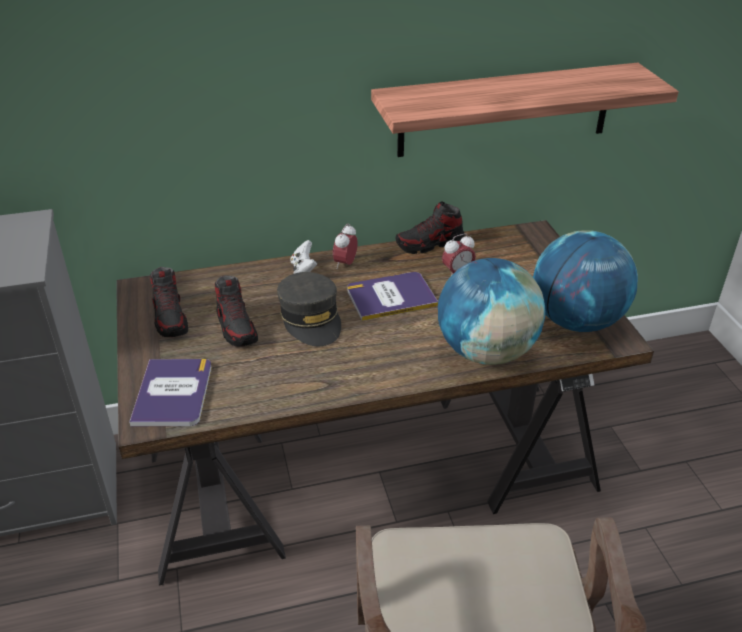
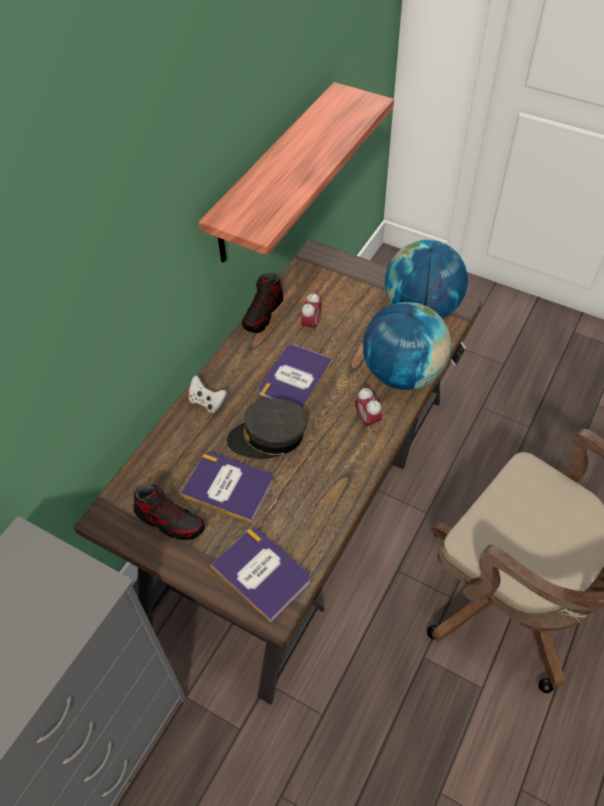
camera: 45 degrees left, 15 degrees up
(236, 327) = (228, 486): shoe -> book
(311, 319) = (269, 437): grey cap -> grey cap turned 150 degrees clockwise
(345, 264) = (229, 374): alarm clock -> alarm clock (367, 420)

